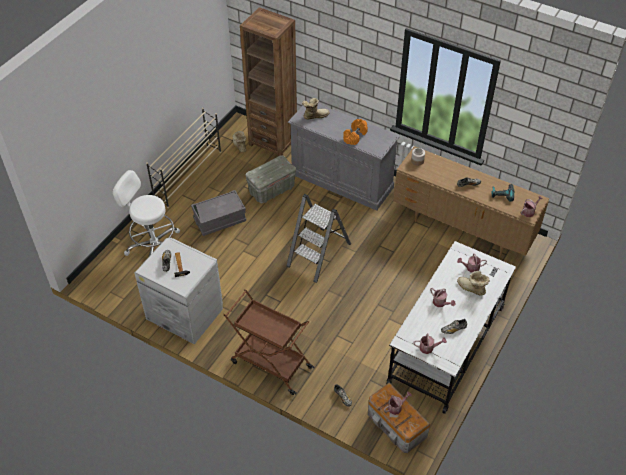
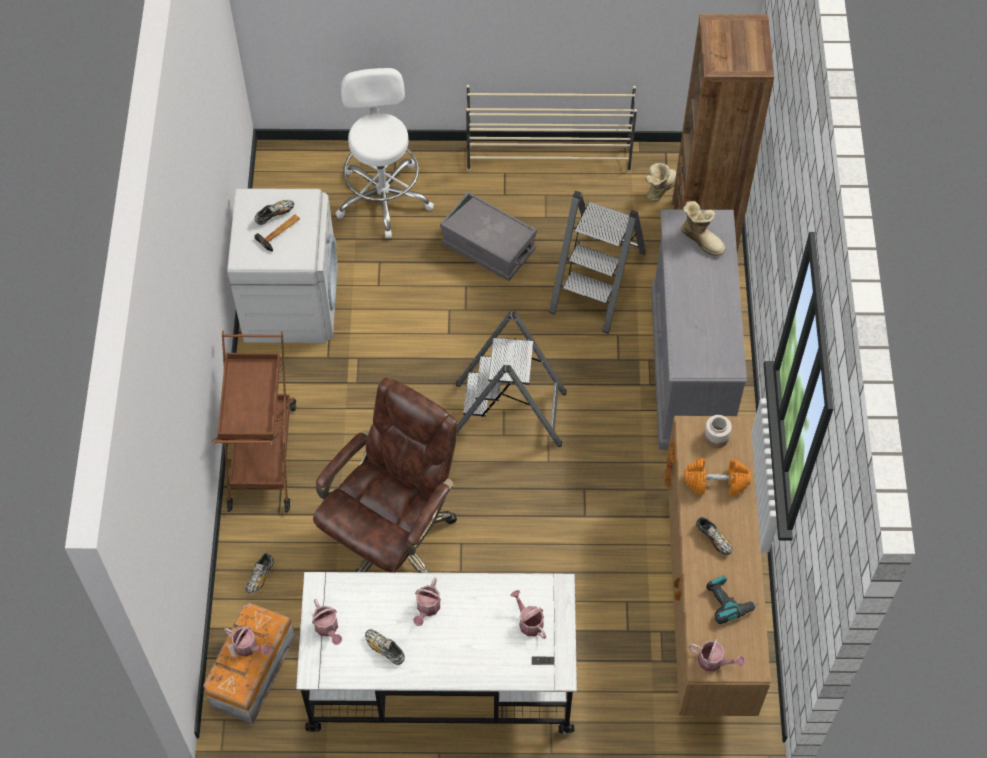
camera: 60 degrees right, 10 degrees up
(271, 189) = (598, 281): grey storage box -> grey step ladder
(355, 136) = (694, 317): orange dumbbell -> orange dumbbell (716, 482)
(357, 331) = (392, 539): none -> brown office chair
(471, 289) = (483, 641): boot -> none

